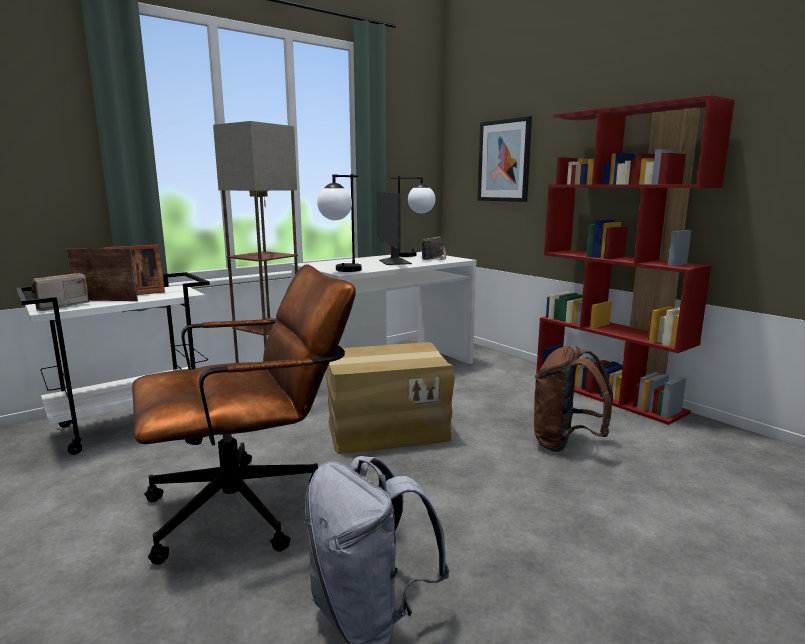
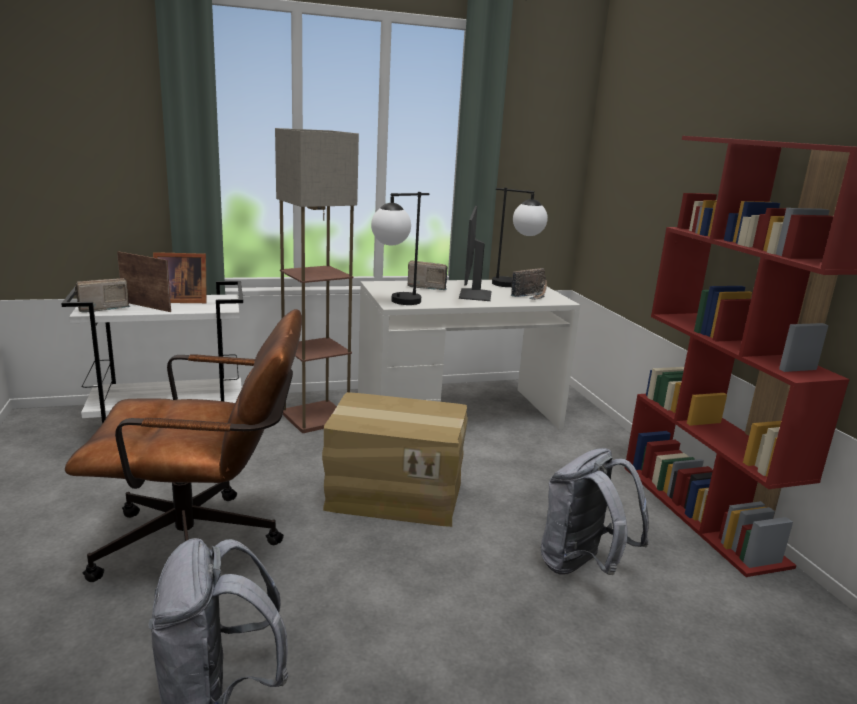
camera: 20 degrees right, 5 degrees up
(350, 262) = (427, 287): none -> radio
(504, 161) = (646, 179): picture -> none
(565, 444) = (582, 566): brown backpack -> grey backpack

